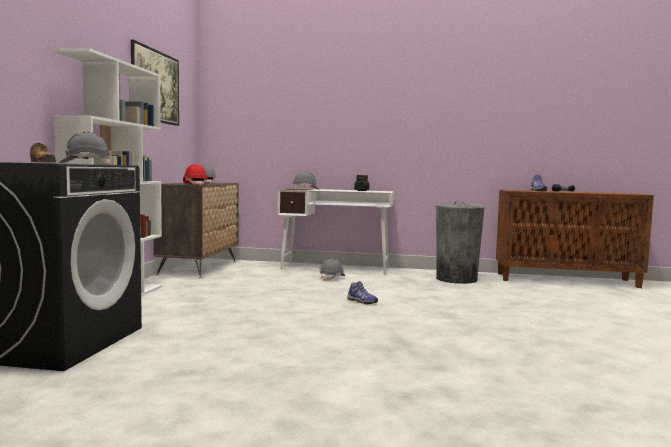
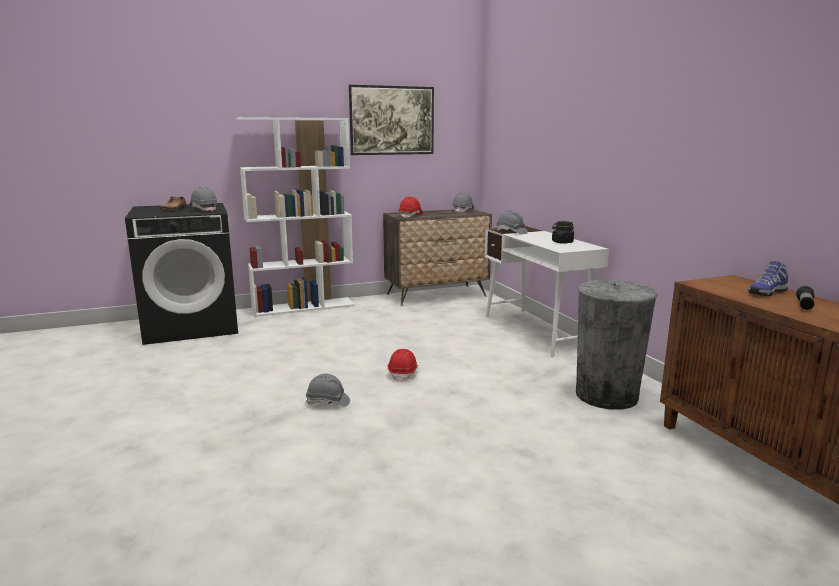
camera: 60 degrees right, 10 degrees up
(332, 278) = (486, 341): grey hard hat -> grey hard hat (328, 402)
(361, 302) = (403, 374): shoe -> red hard hat

